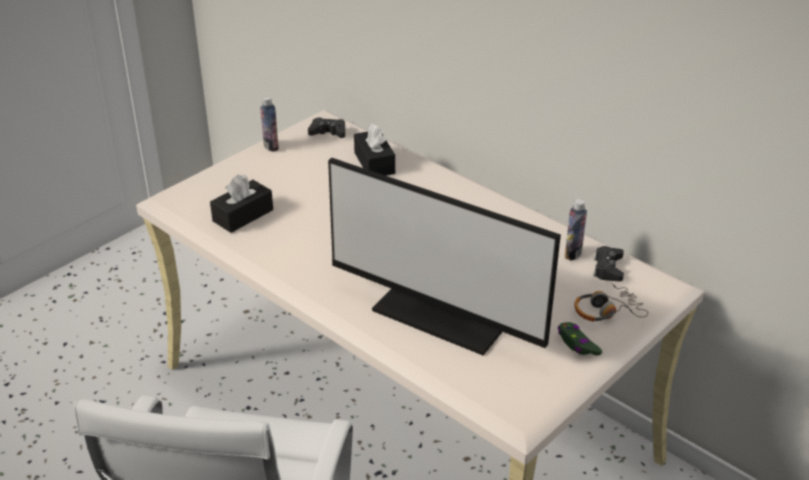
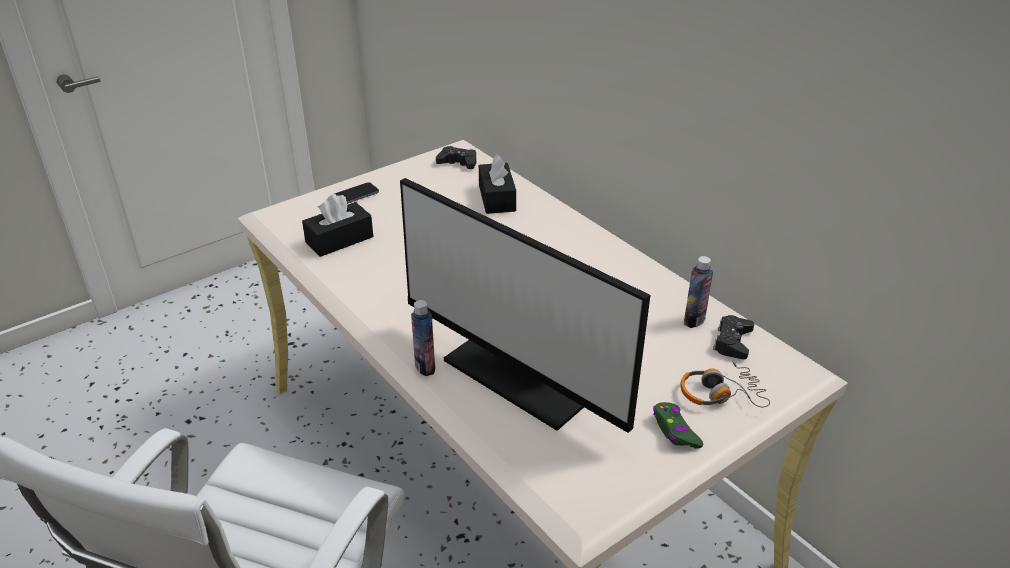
camera: 10 degrees right, 0 degrees up
(242, 173) = (355, 195): none -> phone
(271, 146) = (394, 171): bottle -> bottle (425, 366)

